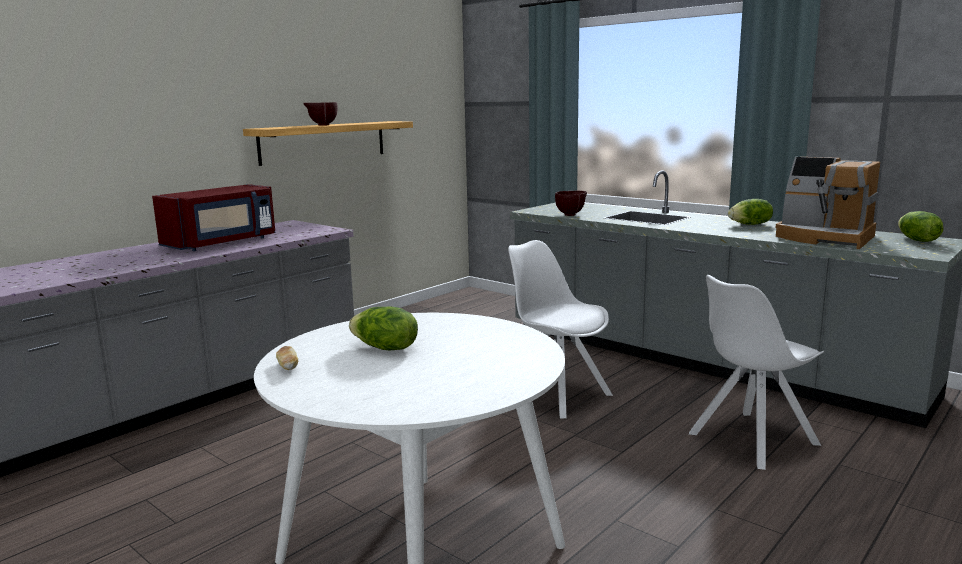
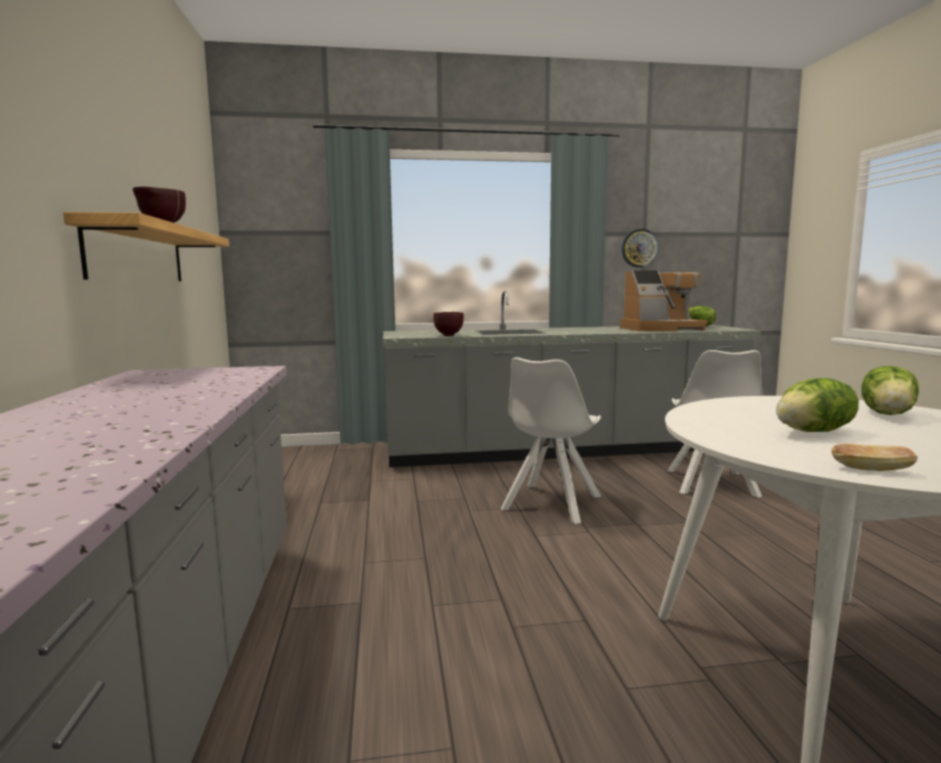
camera: 50 degrees left, 5 degrees down
(222, 243) = (156, 399): red microwave -> none
(557, 395) = (550, 504): white chair -> white chair turned 60 degrees counterclockwise
(750, 224) = (590, 328): lettuce -> lettuce (888, 414)
(874, 119) = (639, 248): none -> wall clock

